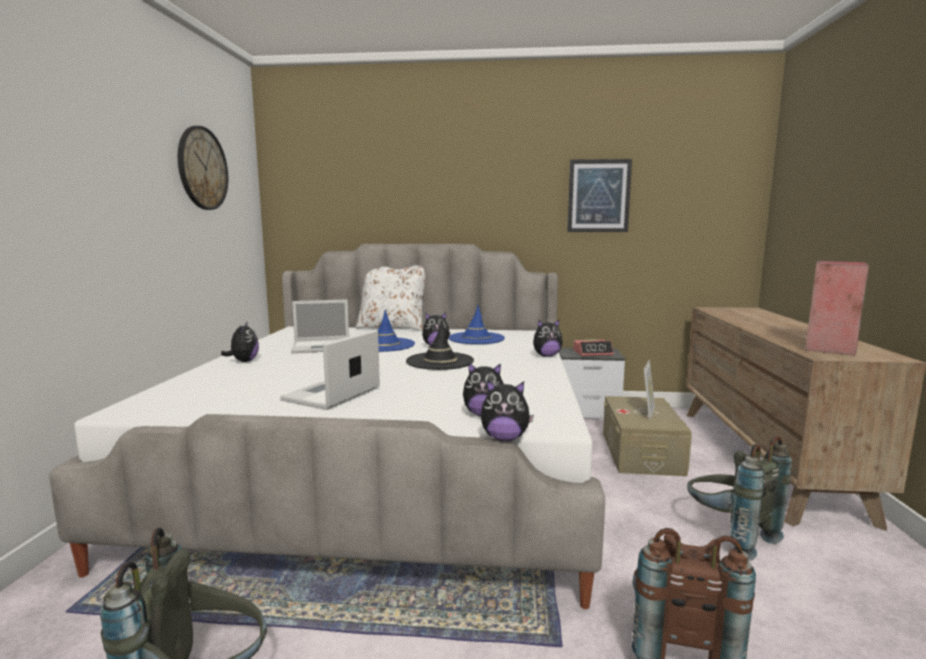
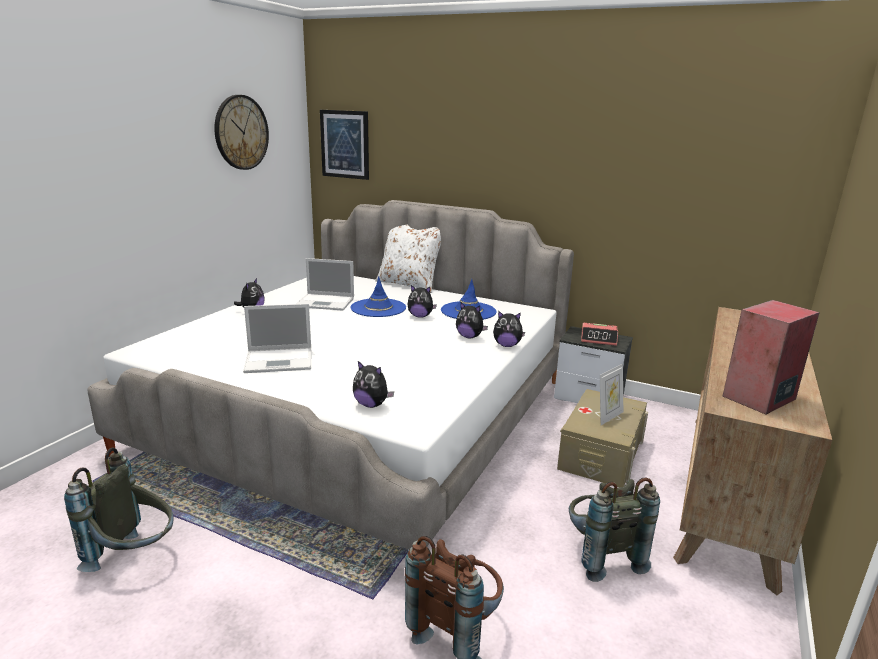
camera: 20 degrees right, 10 degrees up
(331, 395) = (280, 360): laptop -> laptop turned 150 degrees counterclockwise
(439, 361) = (403, 336): black hat -> none
(505, 438) = (359, 432): plush toy -> plush toy (469, 337)
(598, 196) = (628, 169): picture -> picture (345, 144)

